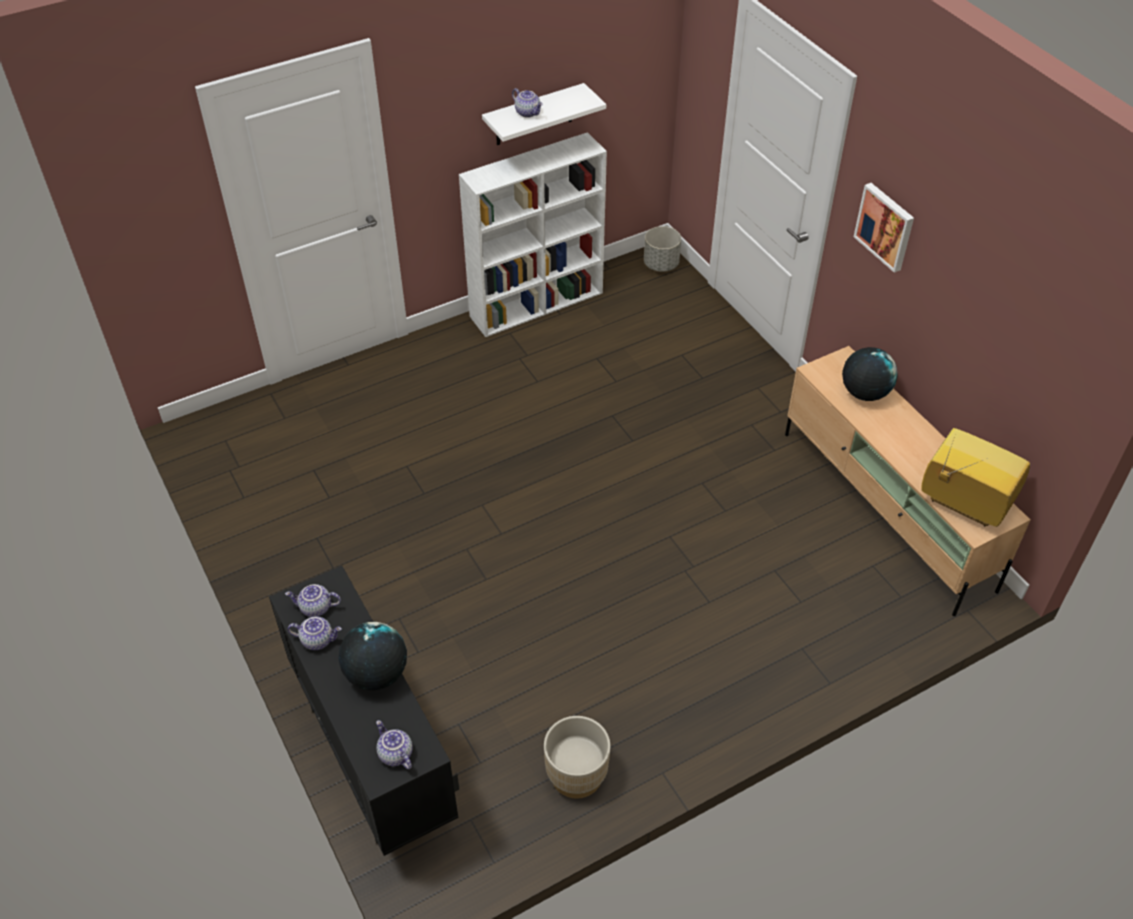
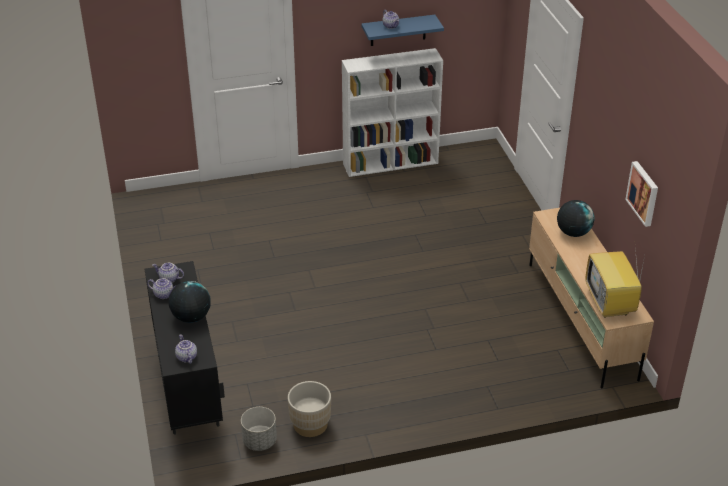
camera: 15 degrees right, 10 degrees down
(534, 115) = (398, 30): white shelf -> blue shelf
(660, 264) = (485, 152): grey planter -> grey planter (259, 441)
(886, 226) = (594, 118): picture -> picture (644, 193)
(962, 503) = (610, 304): television -> television turned 150 degrees counterclockwise

